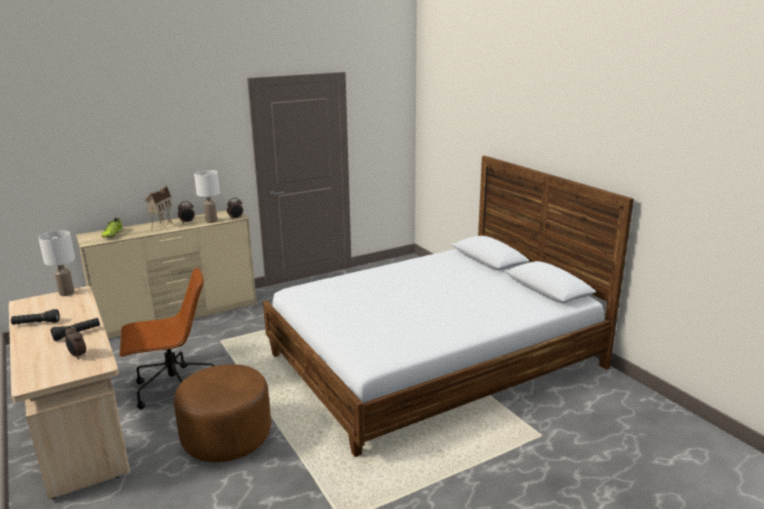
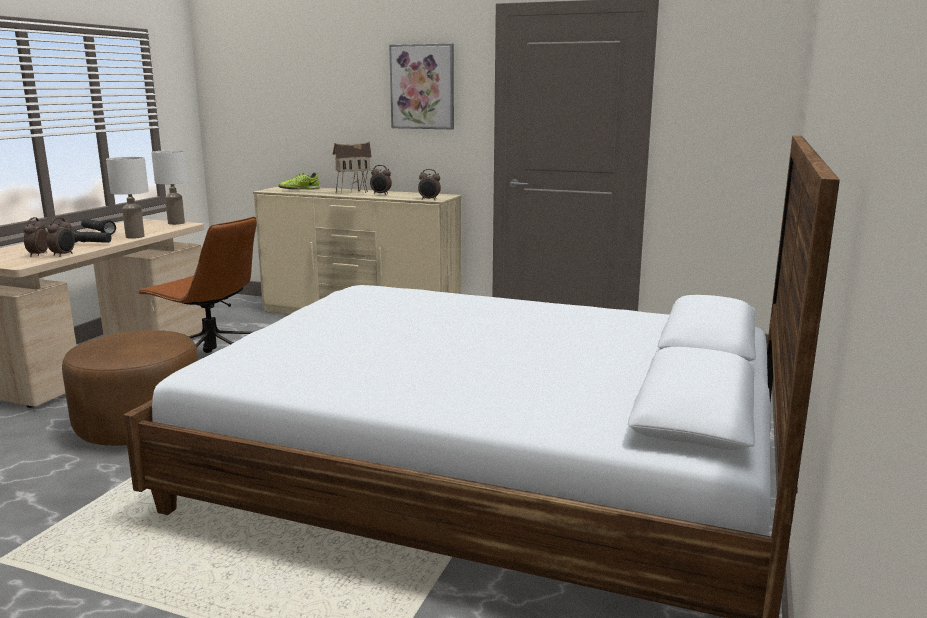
camera: 50 degrees right, 5 degrees down
(99, 347) = (63, 255): none -> alarm clock
(198, 138) = (422, 87): none -> picture
(211, 221) = (401, 197): white table lamp -> white table lamp (134, 236)

